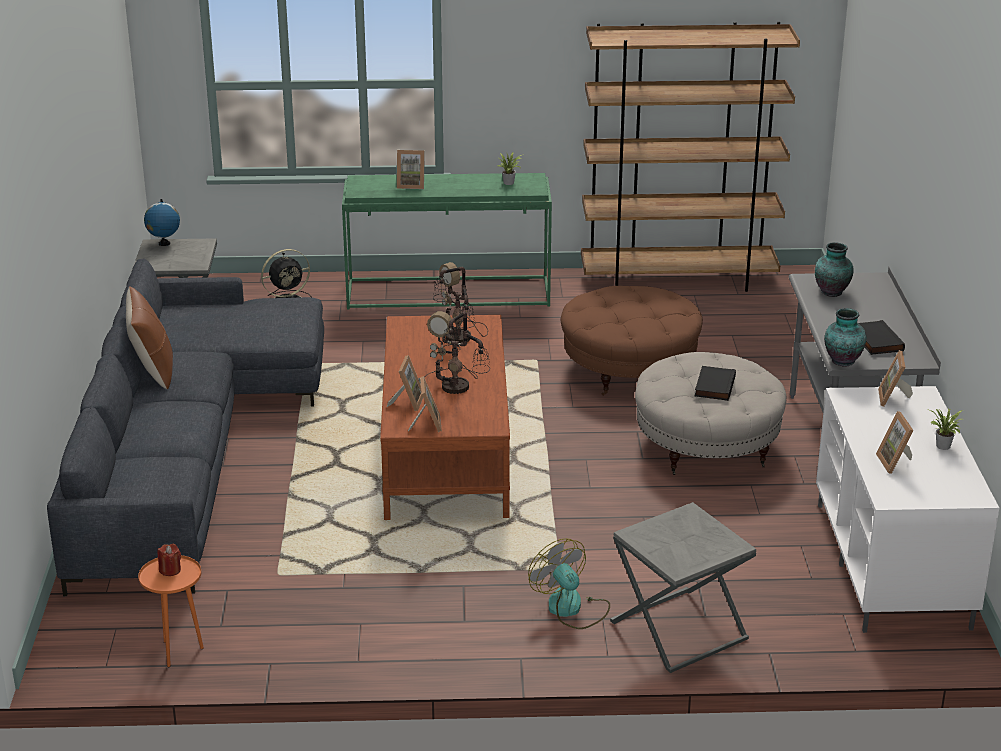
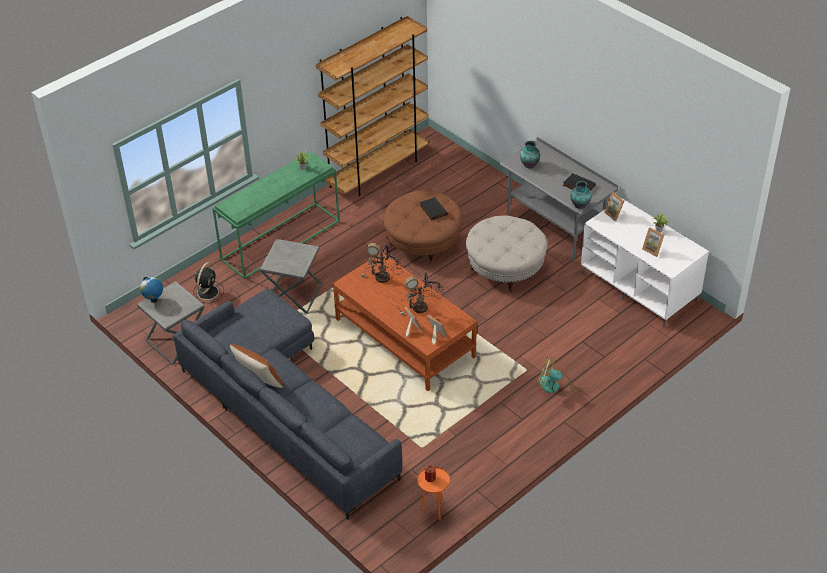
camera: 40 degrees left, 15 degrees up
(411, 185) = (257, 195): picture frame -> none
(678, 630) = (602, 370): grey side table -> grey side table (293, 294)
(713, 386) = (511, 240): black book -> black book (432, 210)

